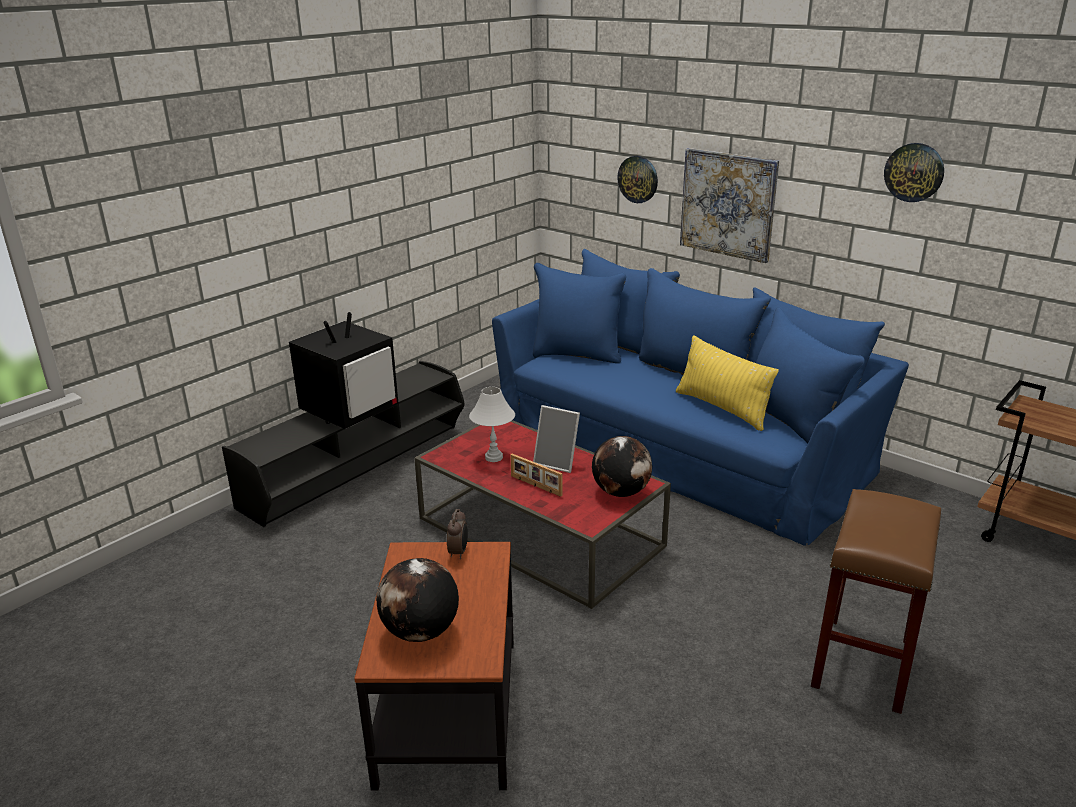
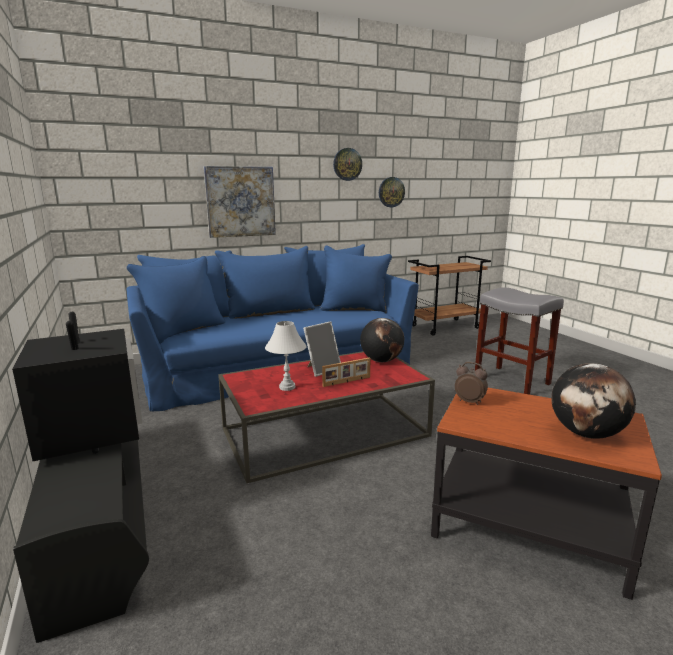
camera: 65 degrees left, 10 degrees down
(638, 179) = (161, 195): wall clock -> wall clock (391, 192)
(722, 408) = (324, 316): yellow pillow -> none
(863, 664) = (513, 381): brown stool -> grey stool

